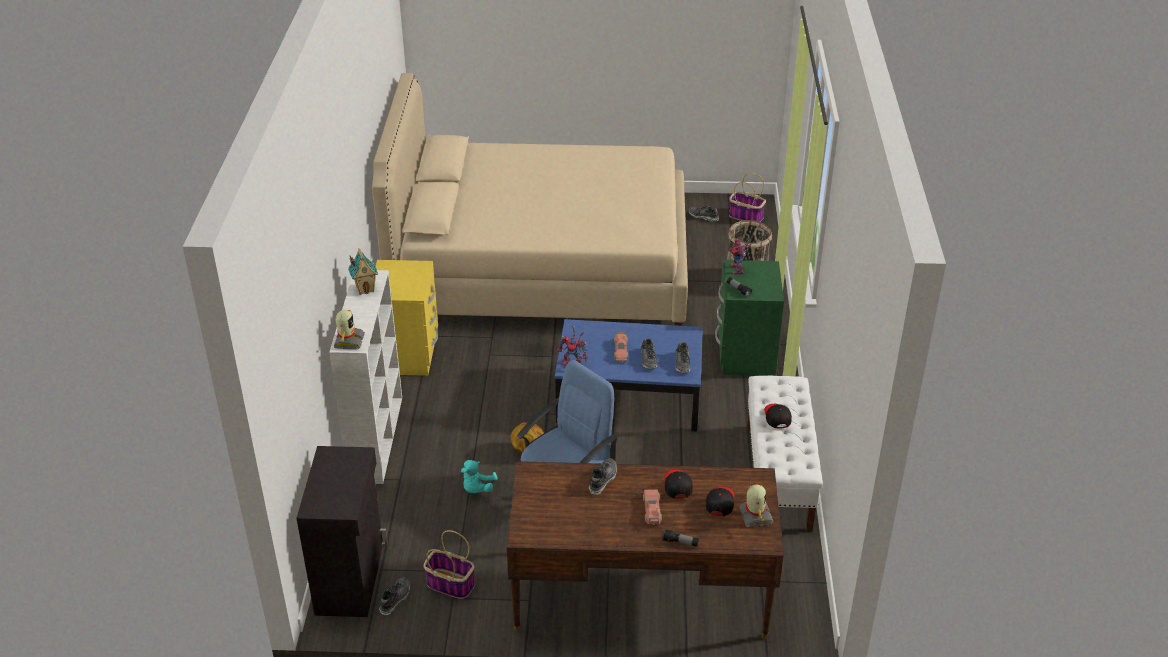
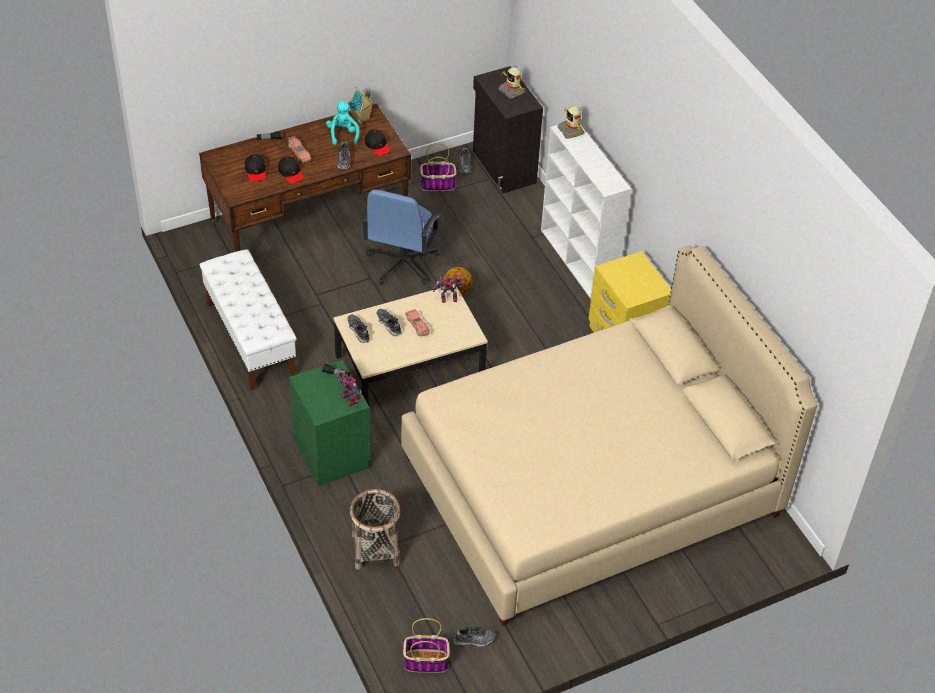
camera: 150 degrees right, 10 degrees up
(365, 289) = (604, 174): toy house -> toy house (361, 118)
(477, 489) = (471, 250): turquoise plush toy -> turquoise plush toy (343, 134)
(629, 397) = (409, 367): blue coffee table -> beige coffee table
(755, 516) = (228, 170): toy robot -> toy robot (512, 91)
(776, 417) = (254, 299): black cap -> black cap (377, 146)

